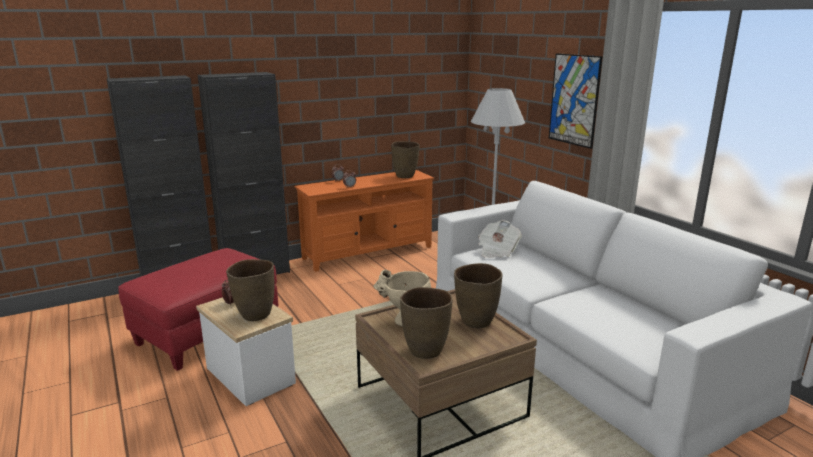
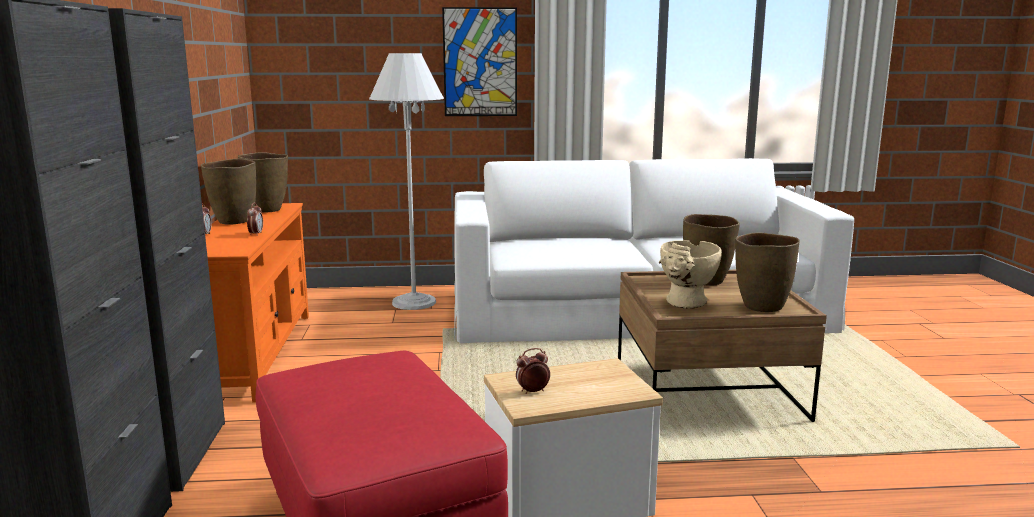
camera: 65 degrees left, 5 degrees down
(255, 315) = (593, 378): brown vase -> brown vase (234, 221)
(497, 251) = (524, 248): newspaper -> none

